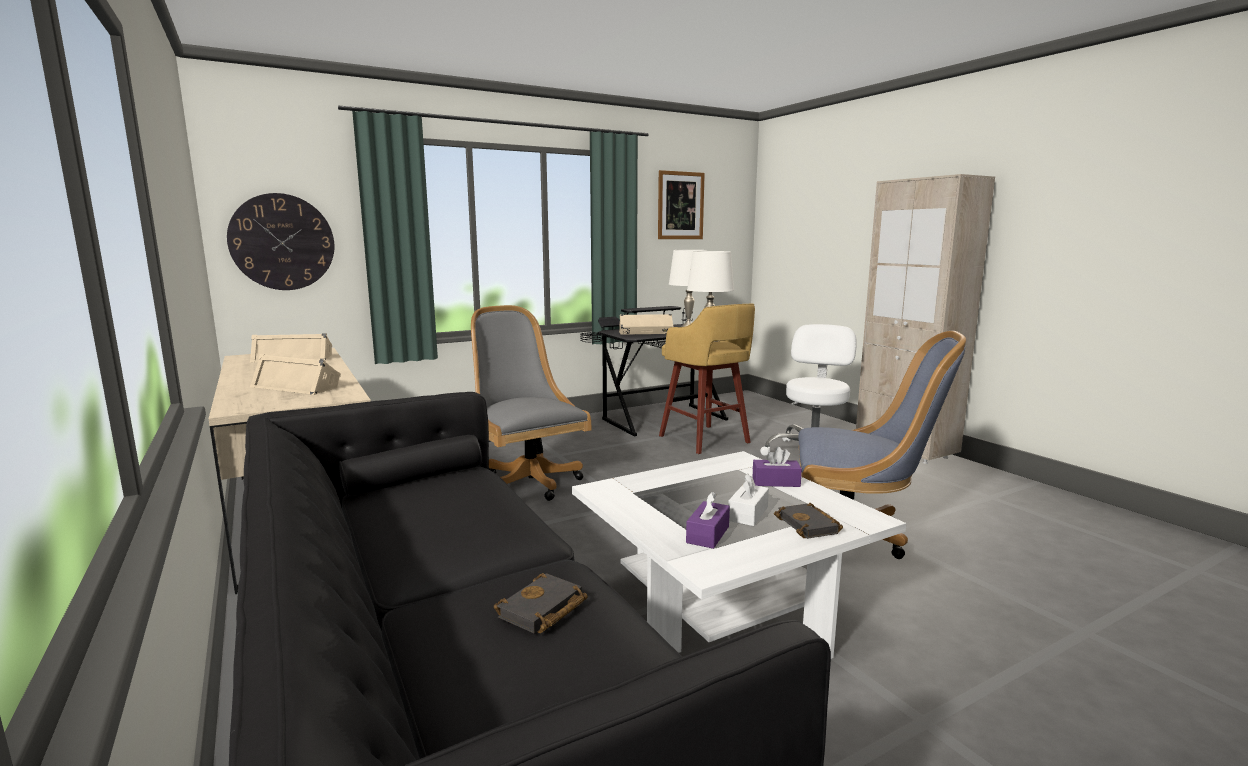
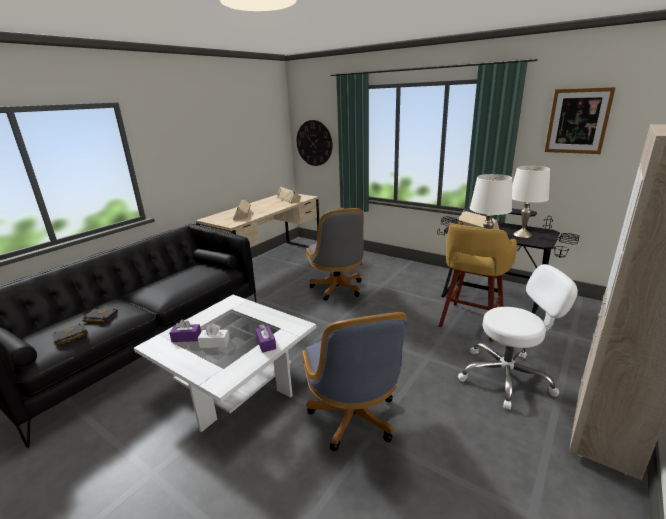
camera: 65 degrees right, 10 degrees up
(527, 480) = (338, 290): grey office chair -> grey office chair turned 135 degrees clockwise
(810, 526) = (204, 364): black book -> black book (70, 337)

